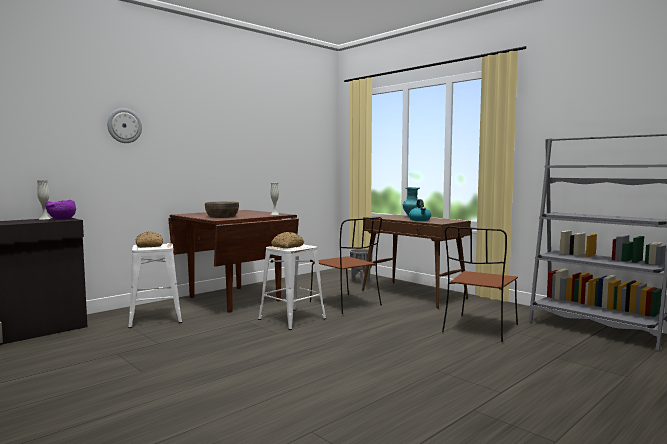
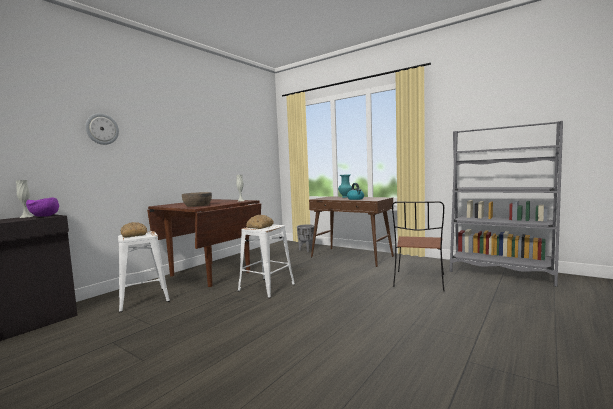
camera: 10 degrees left, 0 degrees up
(346, 304) = (305, 270): brown chair -> none

